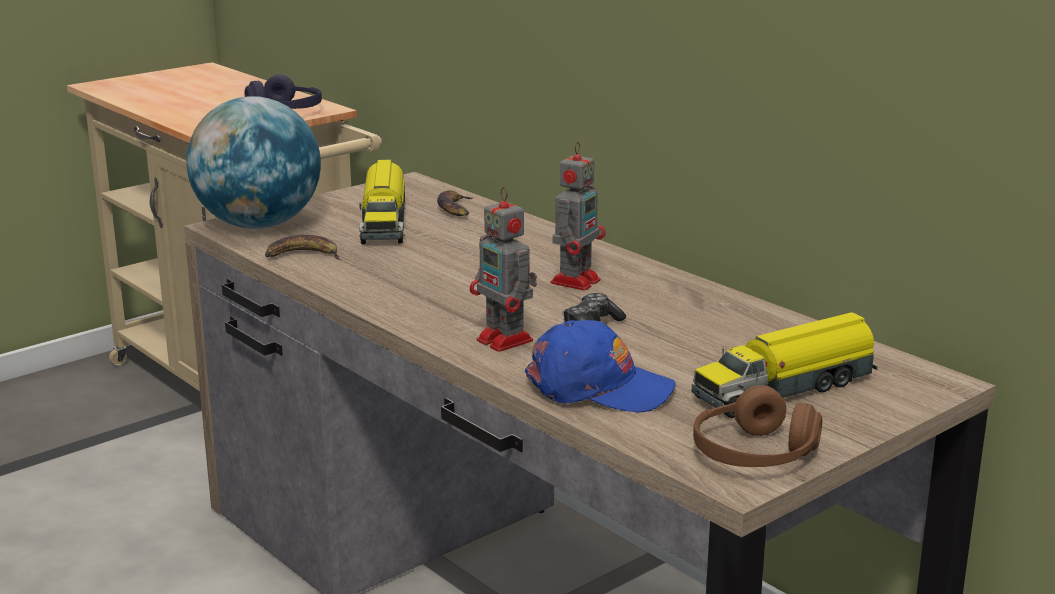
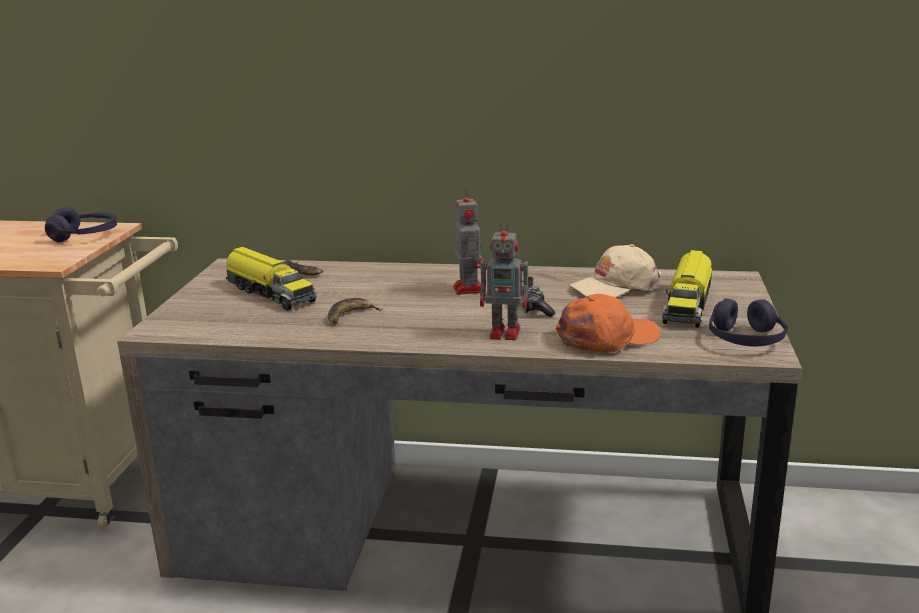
camera: 40 degrees left, 0 degrees up
(258, 225) = (180, 322): globe -> none
(302, 255) = (261, 330): banana -> banana (350, 315)
(598, 387) = (607, 337): blue cap -> orange cap
(746, 336) = (615, 286): none -> beige cap
(754, 454) = (745, 339): brown headphones -> purple headphones

